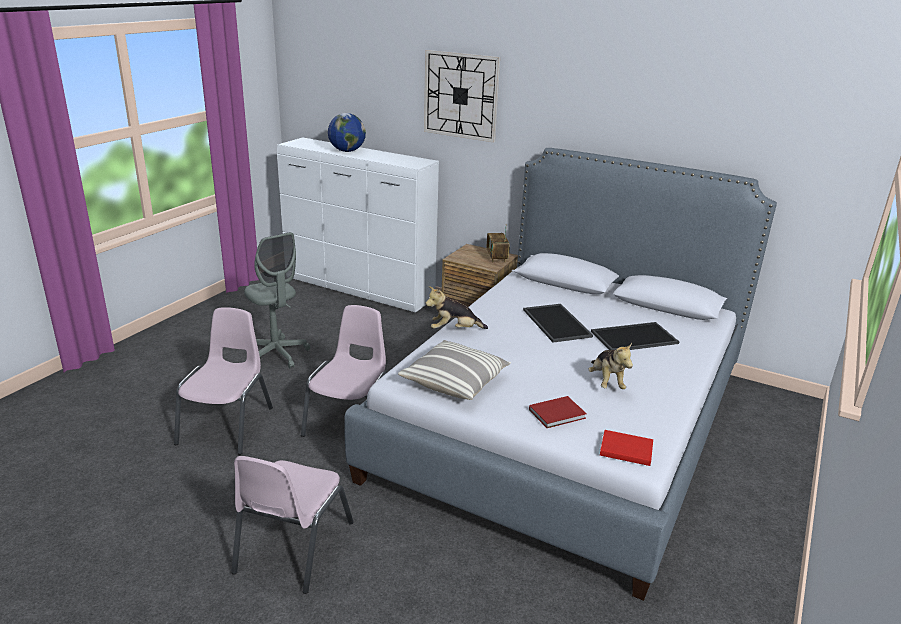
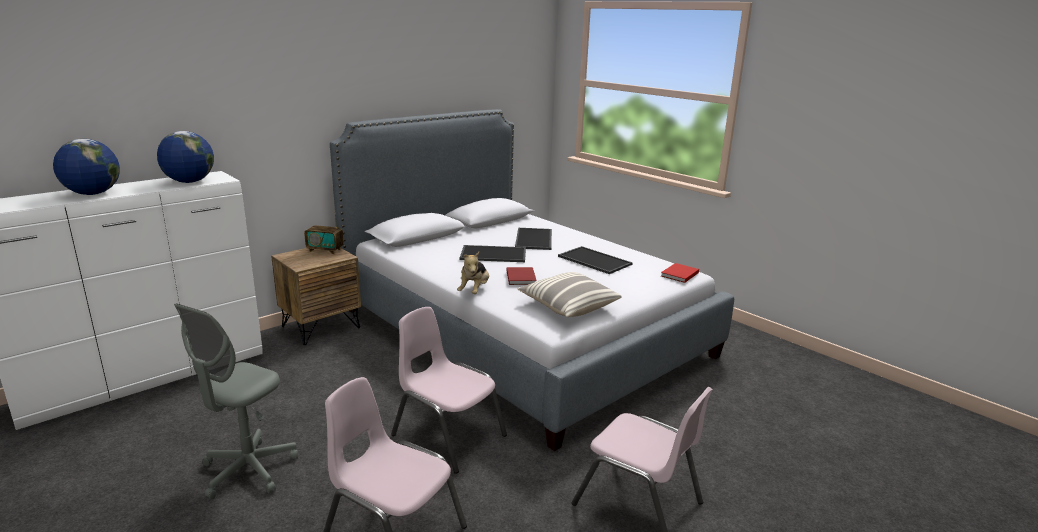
camera: 70 degrees left, 5 degrees down
(276, 354) = (248, 470): grey office chair -> grey office chair turned 135 degrees clockwise
(398, 161) = (189, 182): none -> globe
(461, 95) = (232, 88): wall clock -> none
(558, 414) = (631, 282): red book -> red book (521, 277)
(606, 382) = (593, 260): plush toy -> tray

